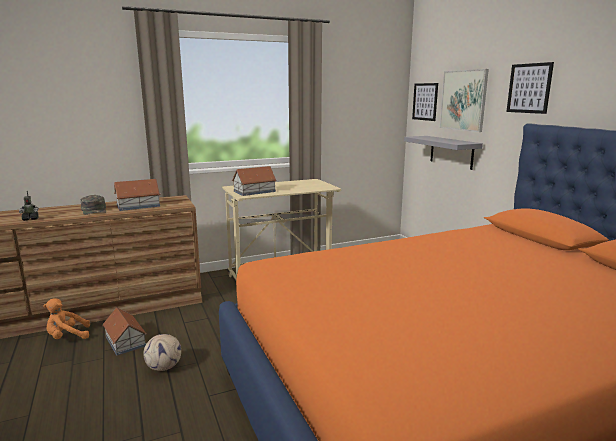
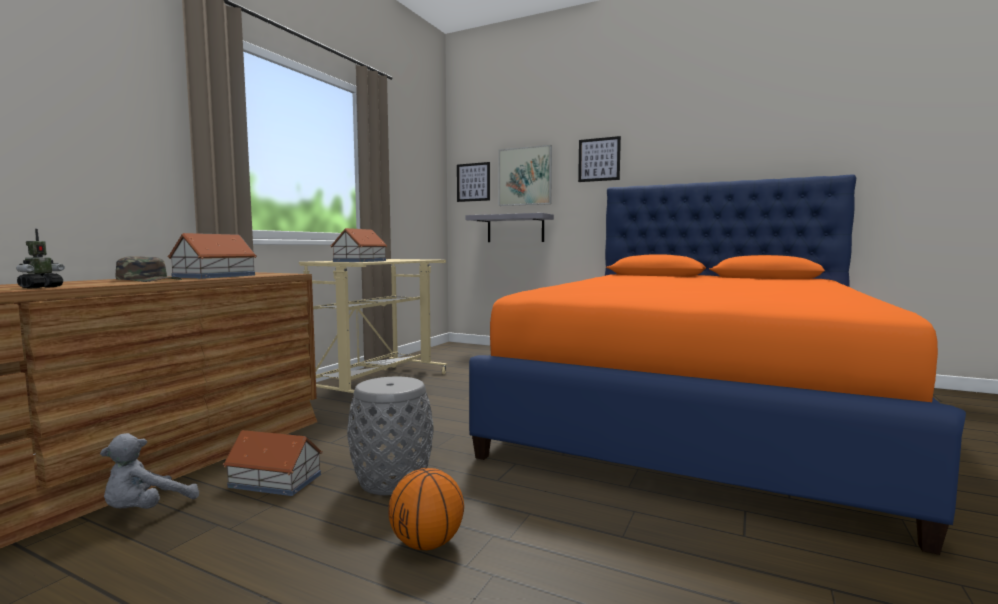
camera: 40 degrees left, 10 degrees down
(67, 337) = (146, 510): orange plush toy -> grey plush toy
(112, 421) = (426, 543): none -> basketball
(164, 367) = (392, 481): football -> grey stool

